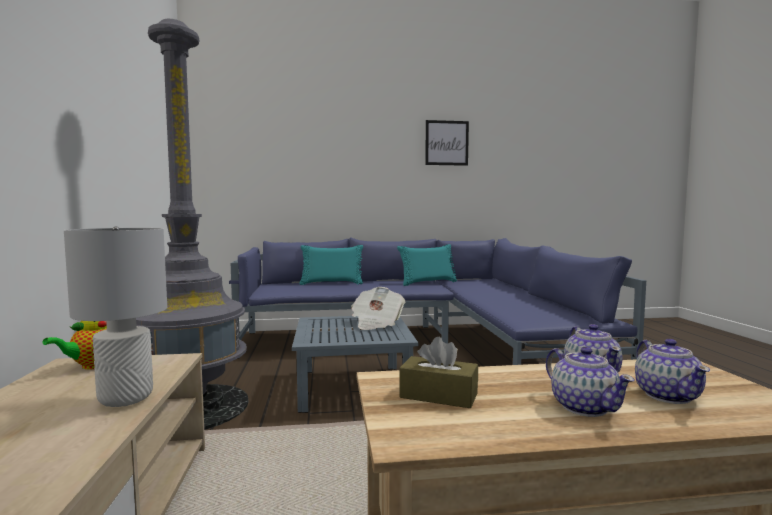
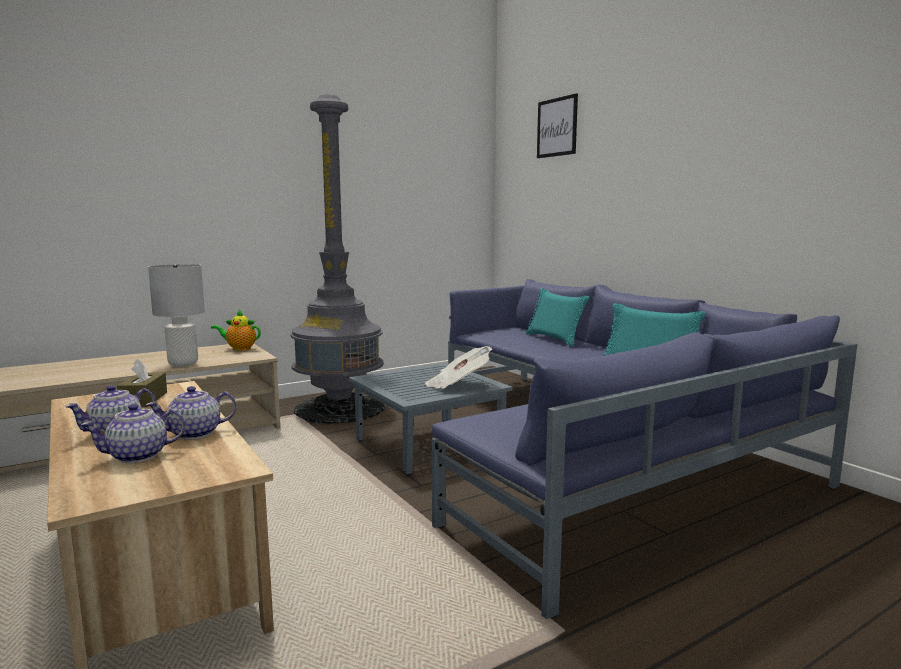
camera: 65 degrees right, 5 degrees up
(446, 143) = (760, 133): picture -> picture (557, 127)

